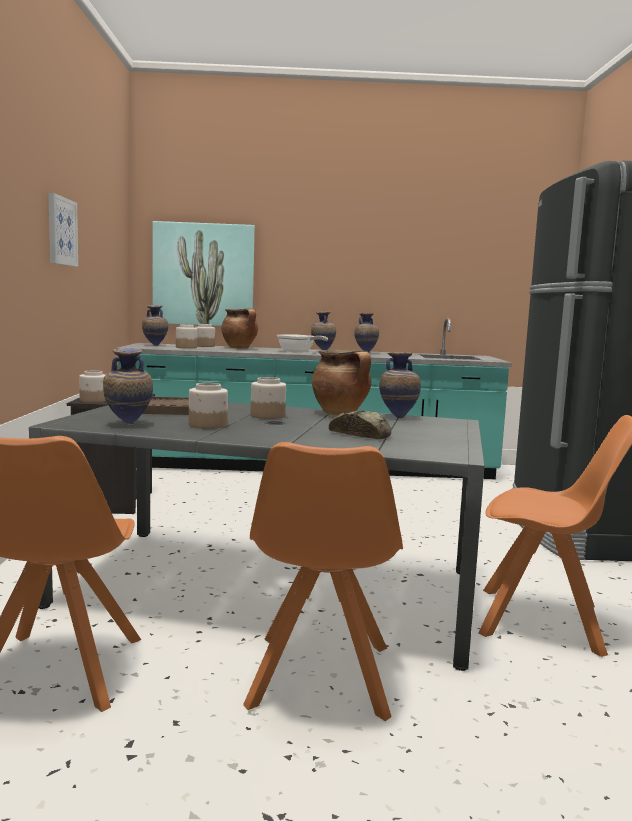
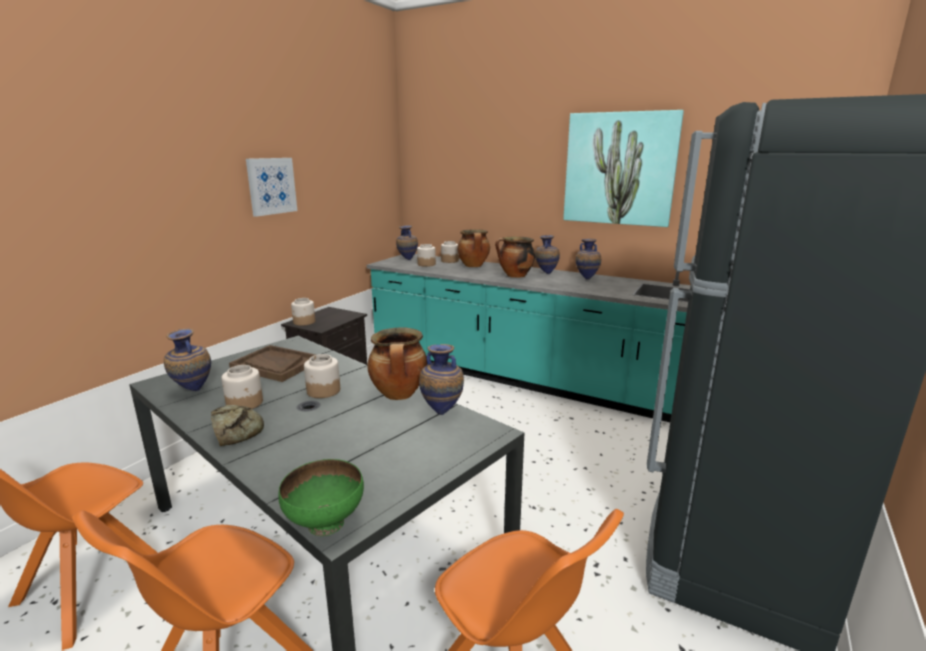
camera: 30 degrees right, 10 degrees up
(203, 275) = (454, 196): picture -> picture (619, 169)
(298, 352) = (515, 276): frying pan -> cooking pot
(361, 434) = (337, 448): bread -> bread (236, 430)
(441, 456) = (325, 523): none -> green bowl

